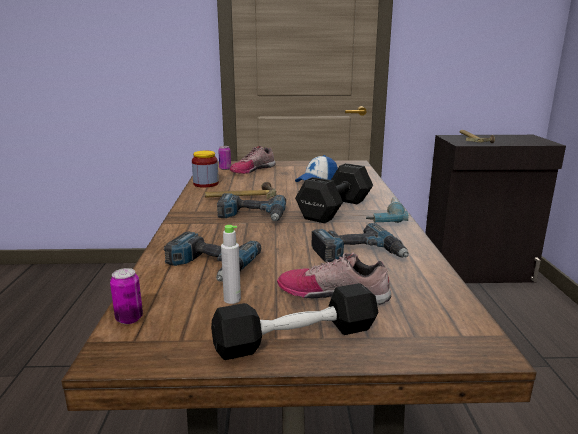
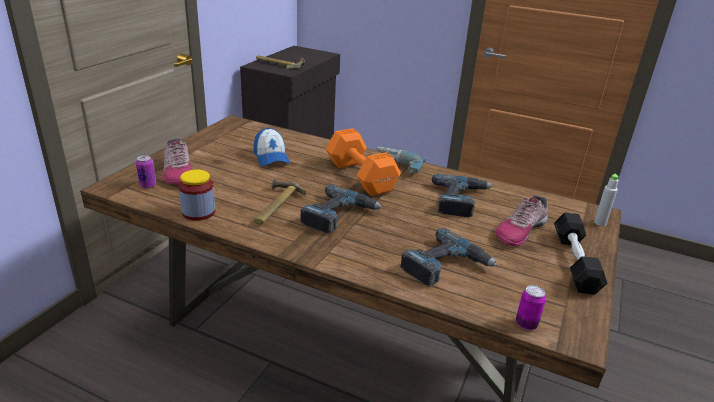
camera: 65 degrees left, 10 degrees up
(232, 299) = (513, 271): grey bottle -> grey bottle (600, 223)
(336, 209) = (360, 176): black dumbbell -> orange dumbbell

